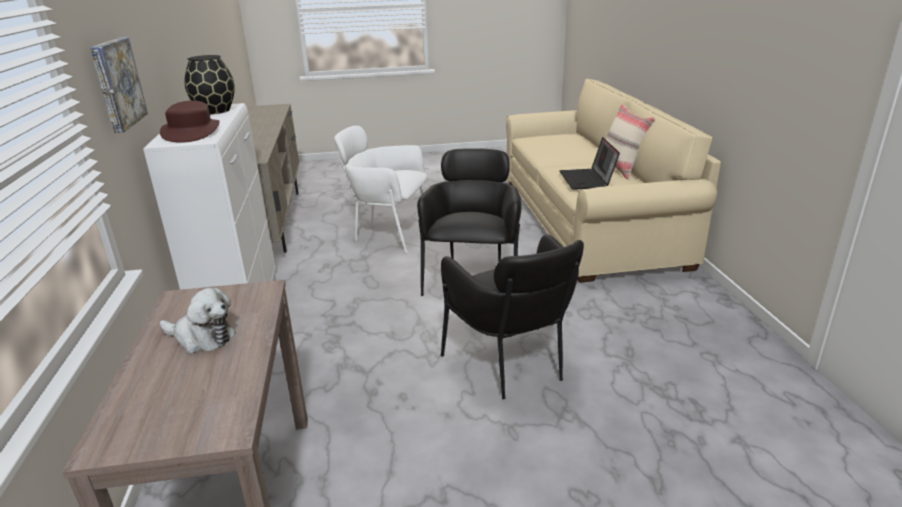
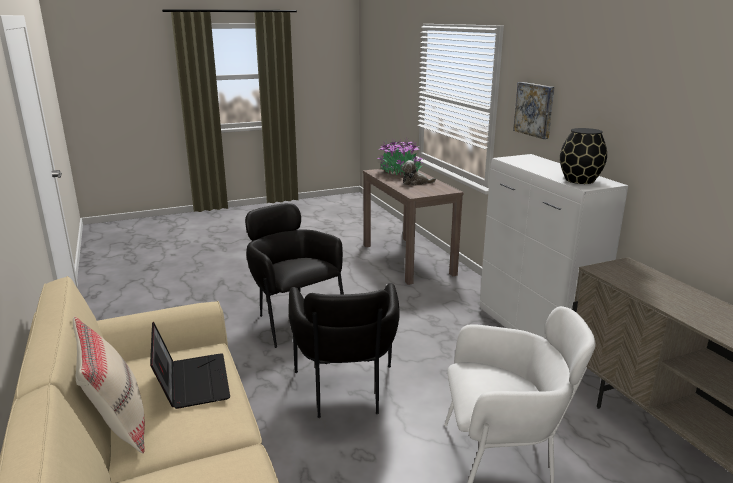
camera: 165 degrees right, 5 degrees down
(161, 410) = (400, 172): none -> potted plant
(191, 132) = (533, 163): brown hat -> none

